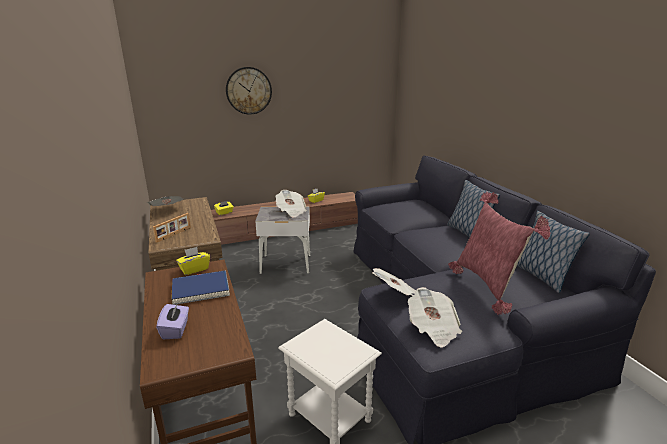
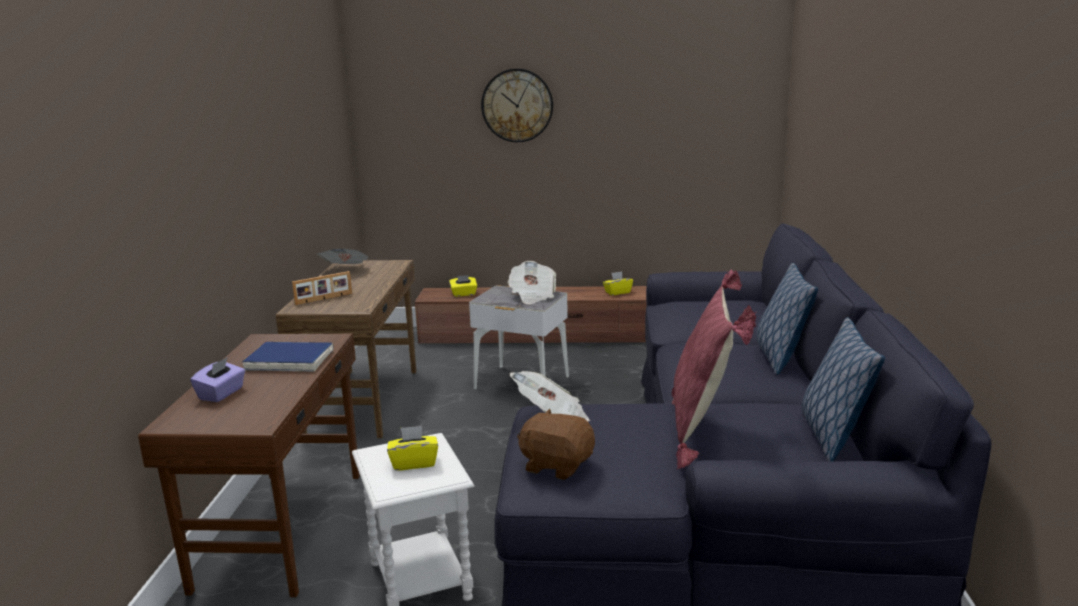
camera: 25 degrees right, 5 degrees down
(194, 269) = (306, 339): yellow tissue box -> yellow tissue box (414, 463)
(433, 329) = (557, 465): newspaper -> brown plush toy

